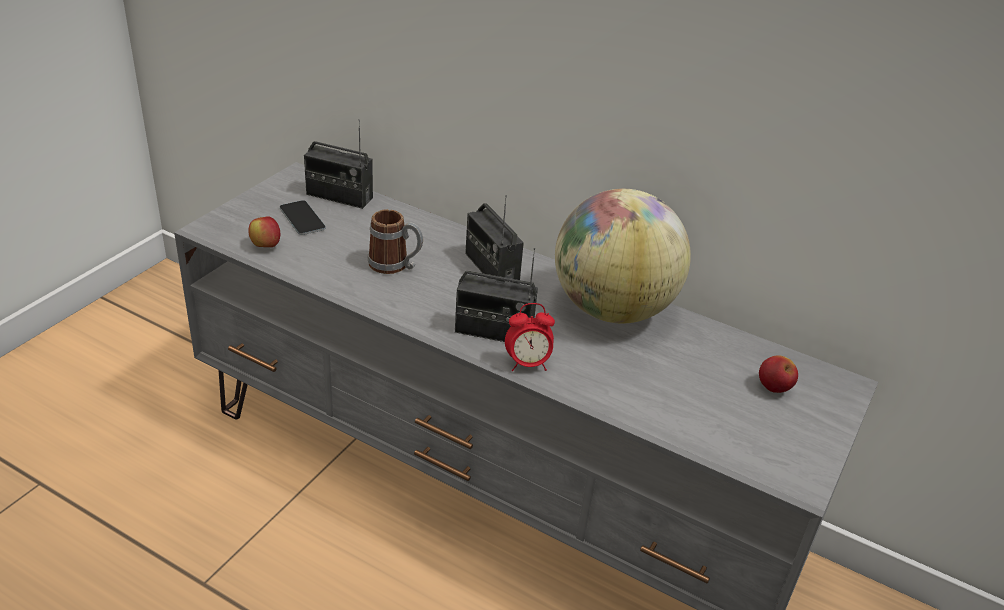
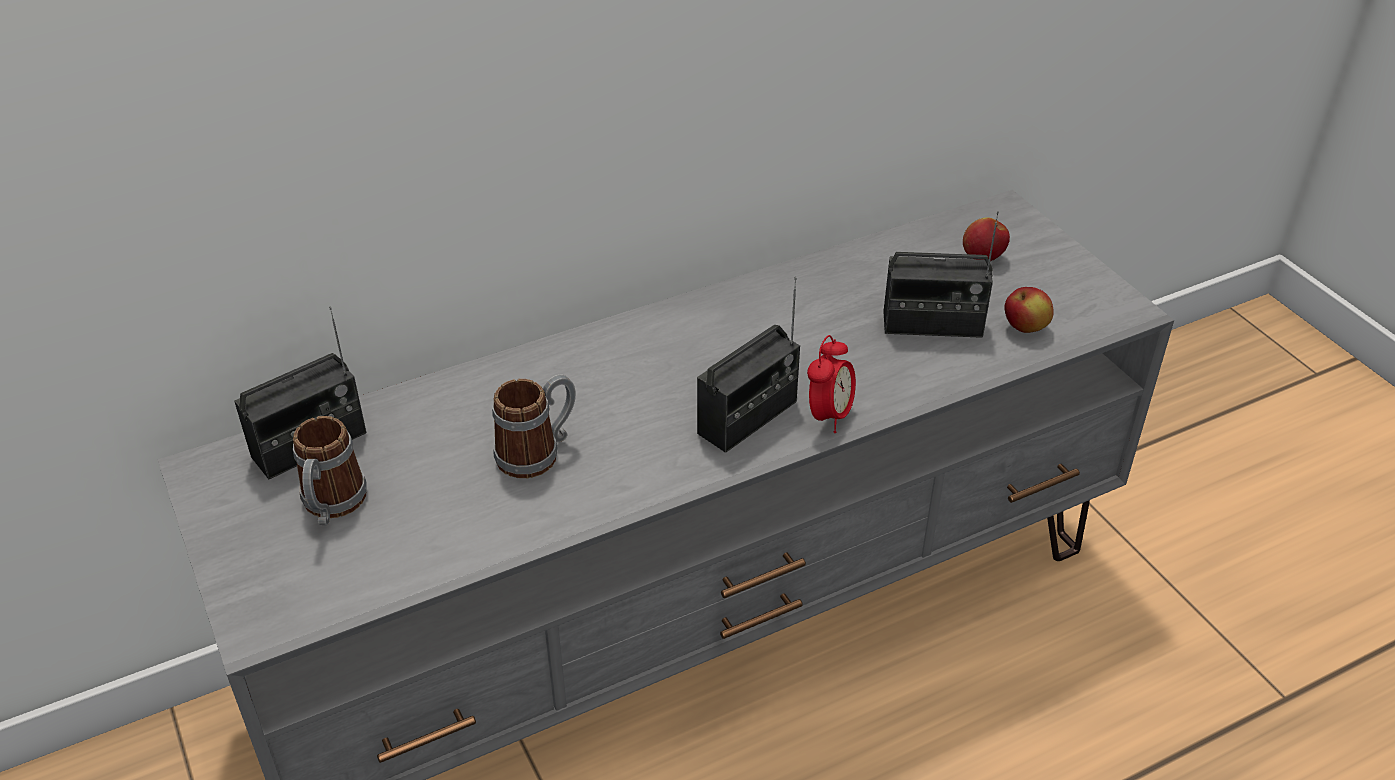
camera: 55 degrees left, 5 degrees up
(265, 246) = (370, 572): apple -> apple (1025, 328)
(302, 218) = (332, 506): phone -> mug
(491, 268) = (617, 367): radio -> radio (932, 324)
(612, 309) = (775, 305): globe -> none

